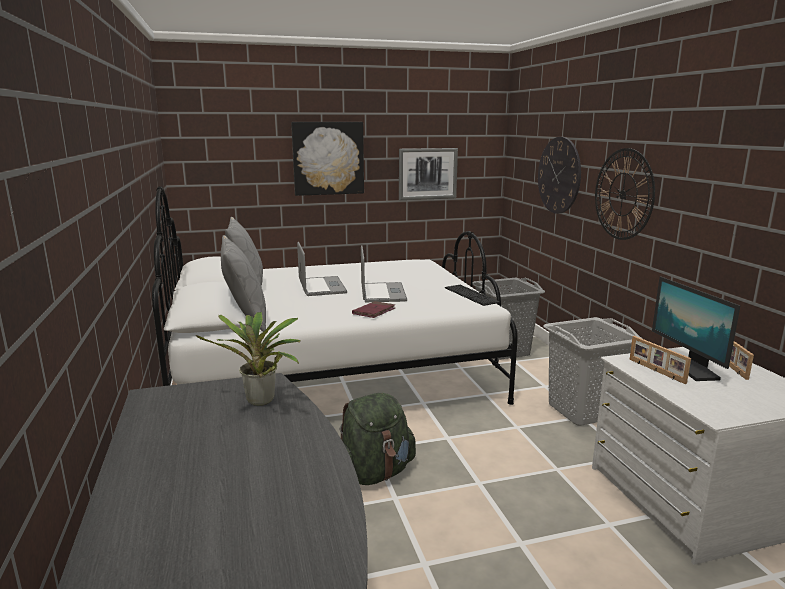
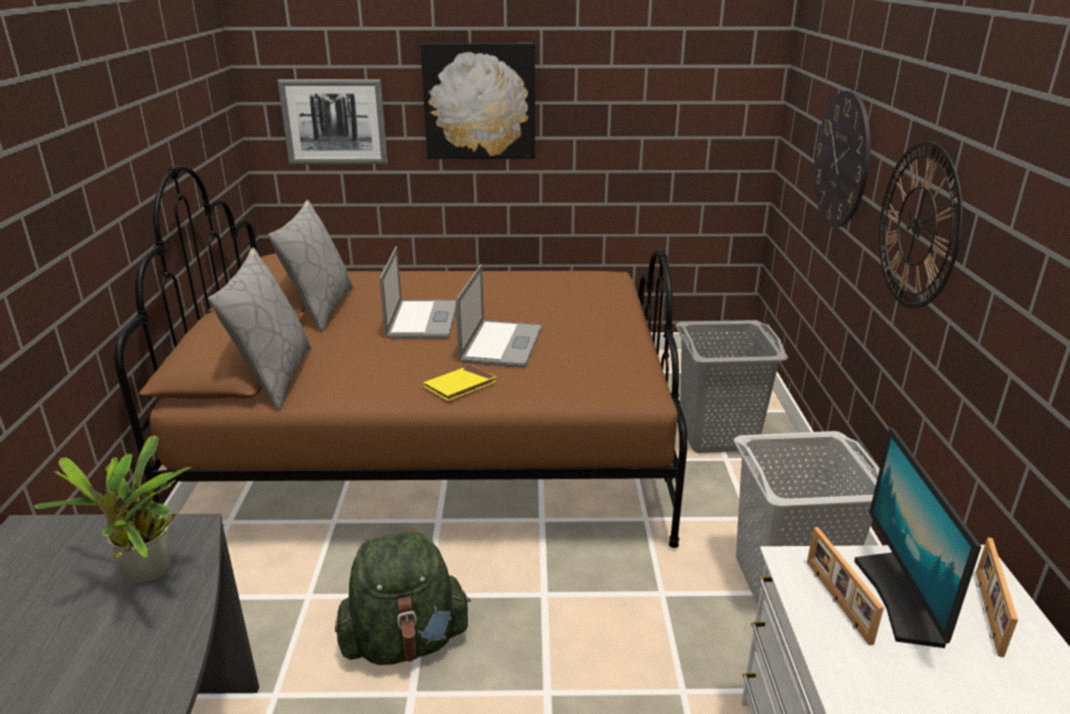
camera: 15 degrees right, 10 degrees up
(333, 375) = (440, 446): white bed -> brown bed
(374, 312) = (460, 386): red book -> yellow book
(427, 173) = (643, 129): picture -> picture (334, 122)
(470, 295) = (635, 365): keyboard -> none

